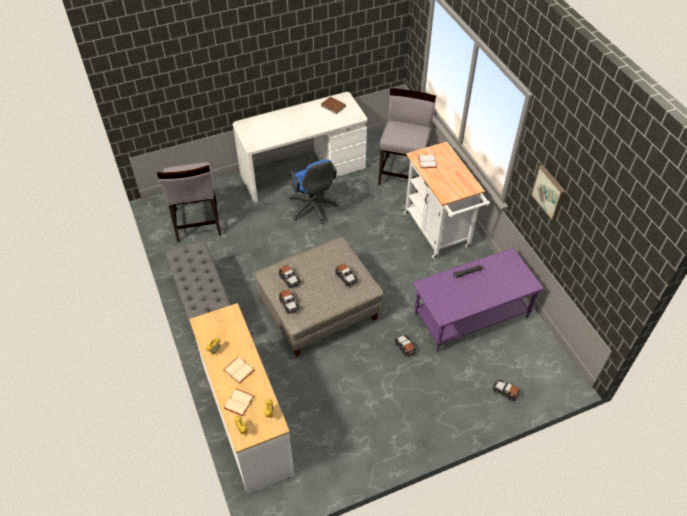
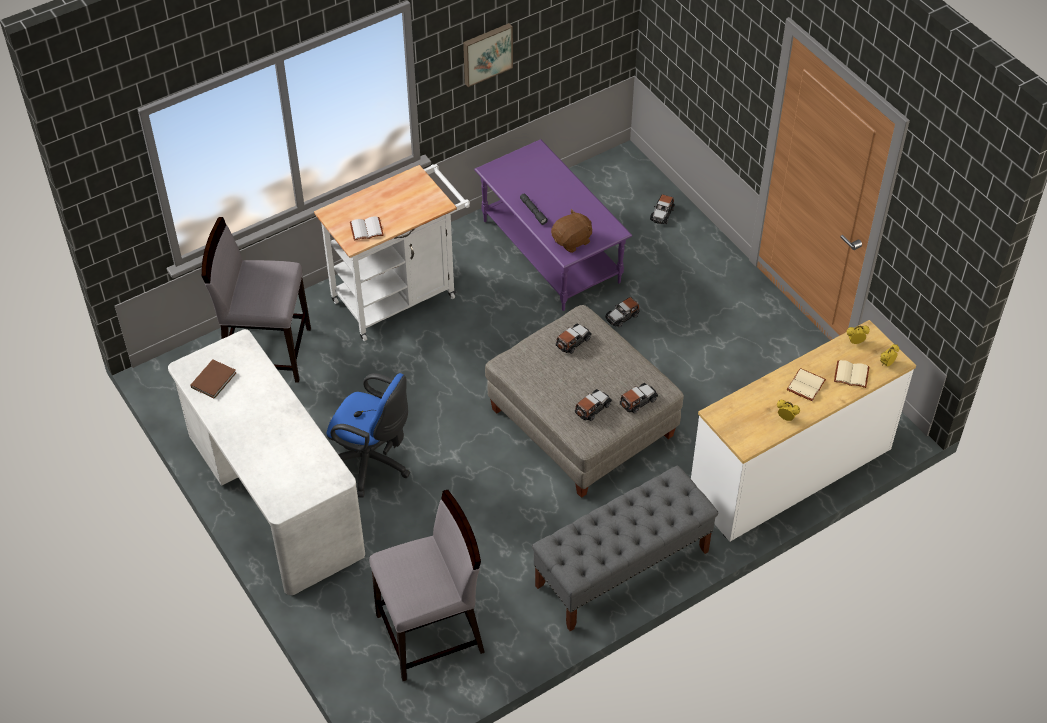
camera: 100 degrees left, 0 degrees up
(313, 209) = (372, 464): blue office chair -> blue office chair turned 60 degrees clockwise
(436, 290) = (572, 241): none -> brown plush toy

